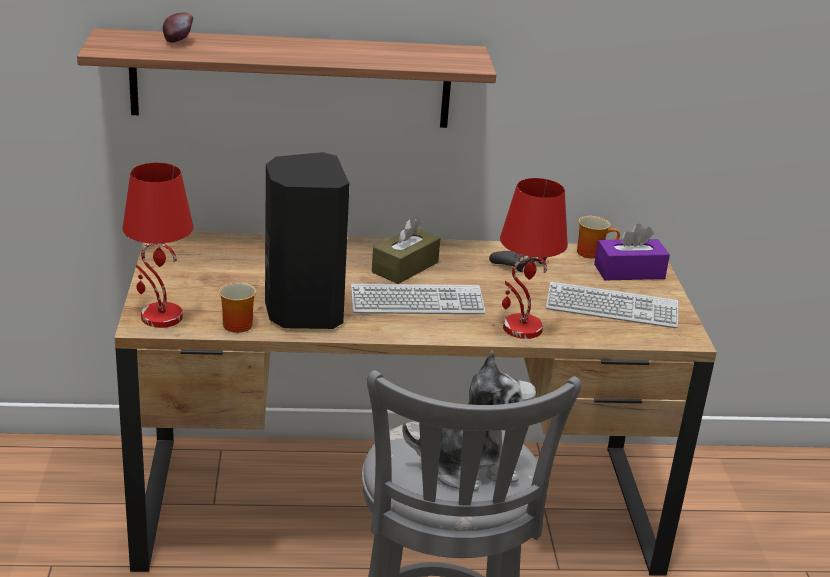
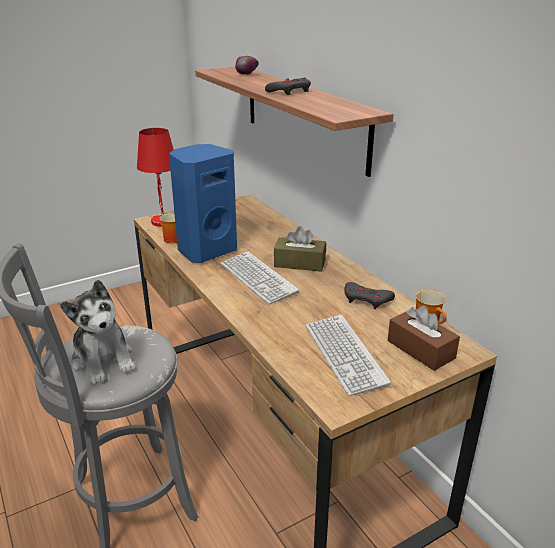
camera: 65 degrees right, 0 degrees up
(302, 312) = (206, 250): black speaker -> blue speaker
(320, 50) = (290, 91): none -> grey game controller
(521, 328) = (264, 323): red table lamp -> none
(629, 271) = (420, 349): purple tissue box -> brown tissue box

